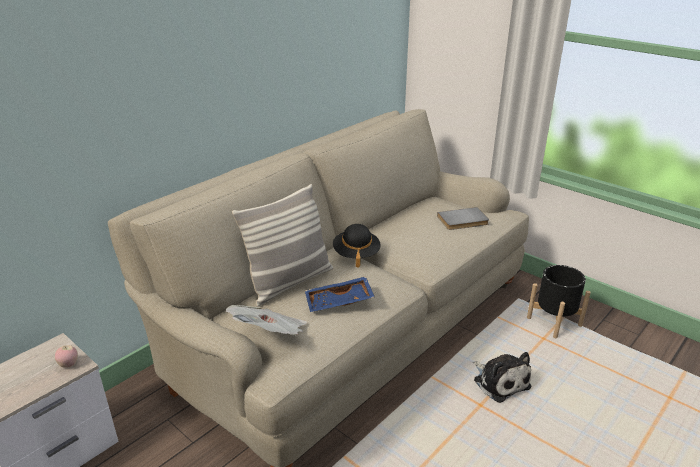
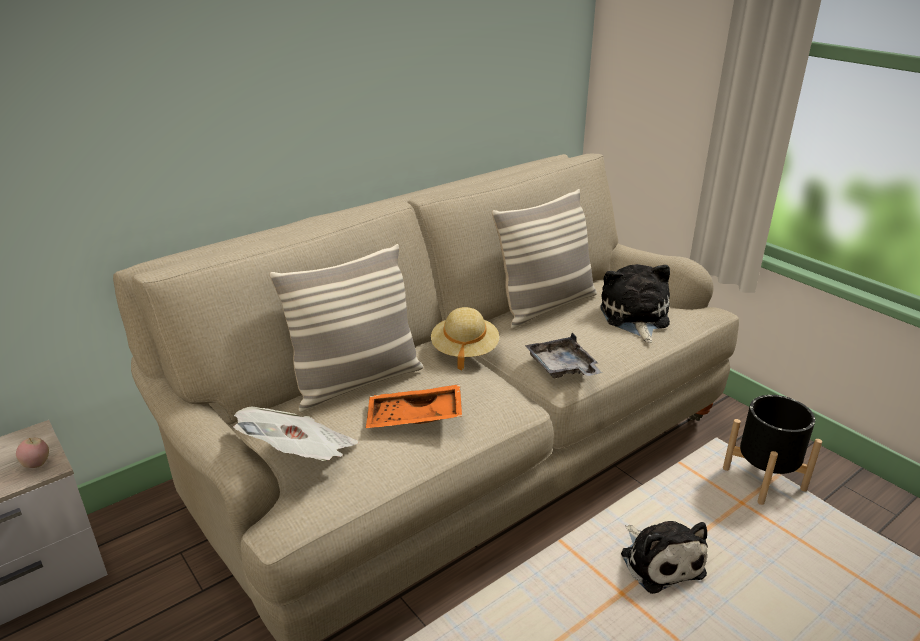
camera: 10 degrees right, 0 degrees up
(339, 302) = (414, 418): blue tray -> orange tray
(356, 254) = (464, 351): black hat -> beige hat
(401, 219) = (545, 306): none -> pillow
(426, 259) = (562, 367): none -> grey tray
(463, 221) = (634, 317): grey book -> plush toy

